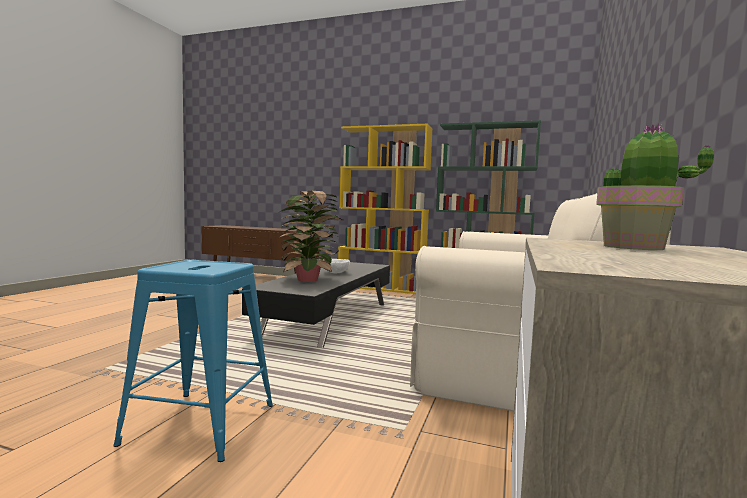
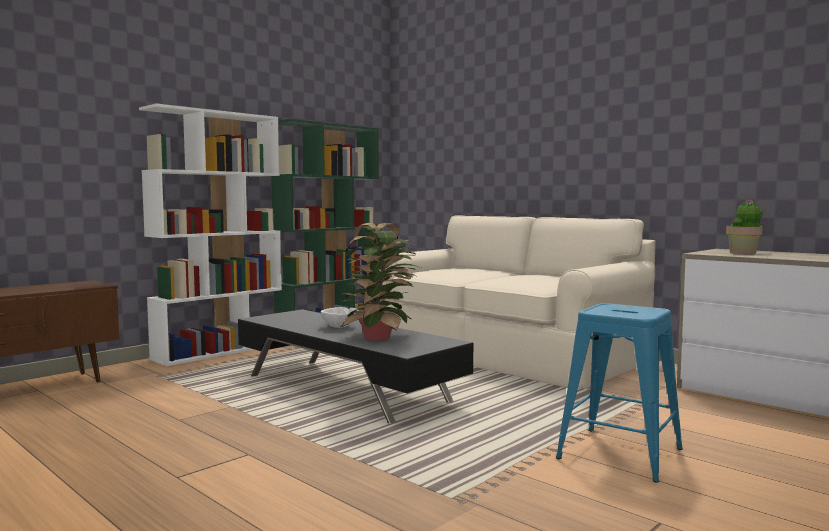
camera: 65 degrees left, 0 degrees up
(381, 288) = (219, 351): yellow bookcase -> white bookcase

